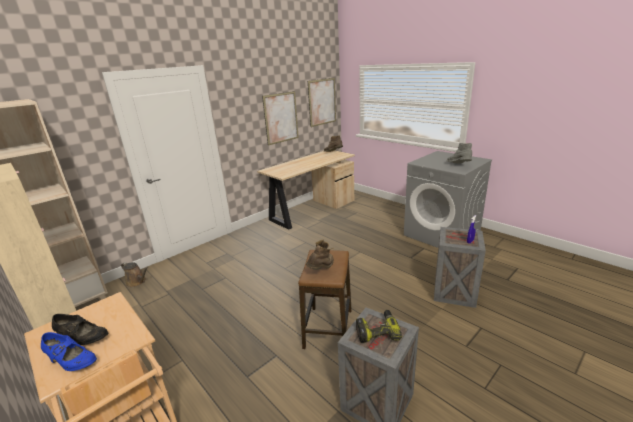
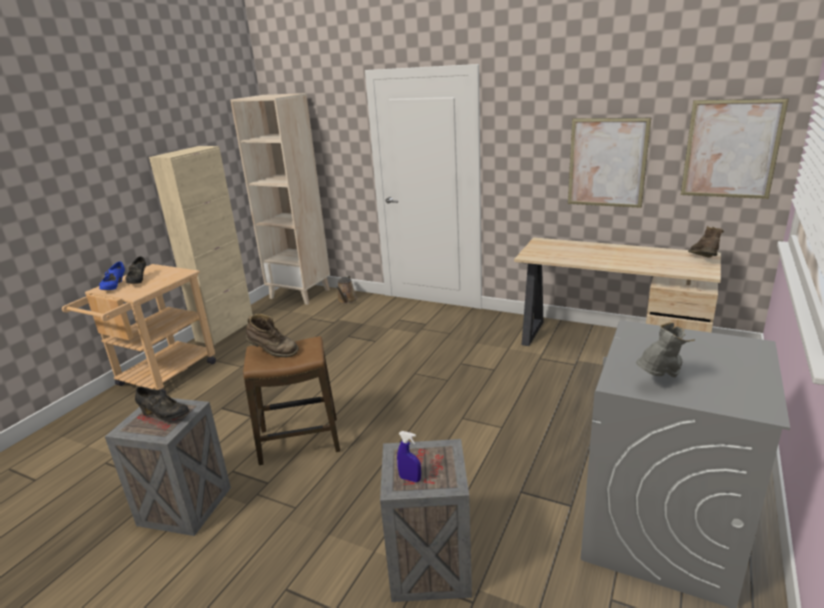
camera: 70 degrees right, 0 degrees up
(377, 331) = (164, 416): power drill -> black shoe

